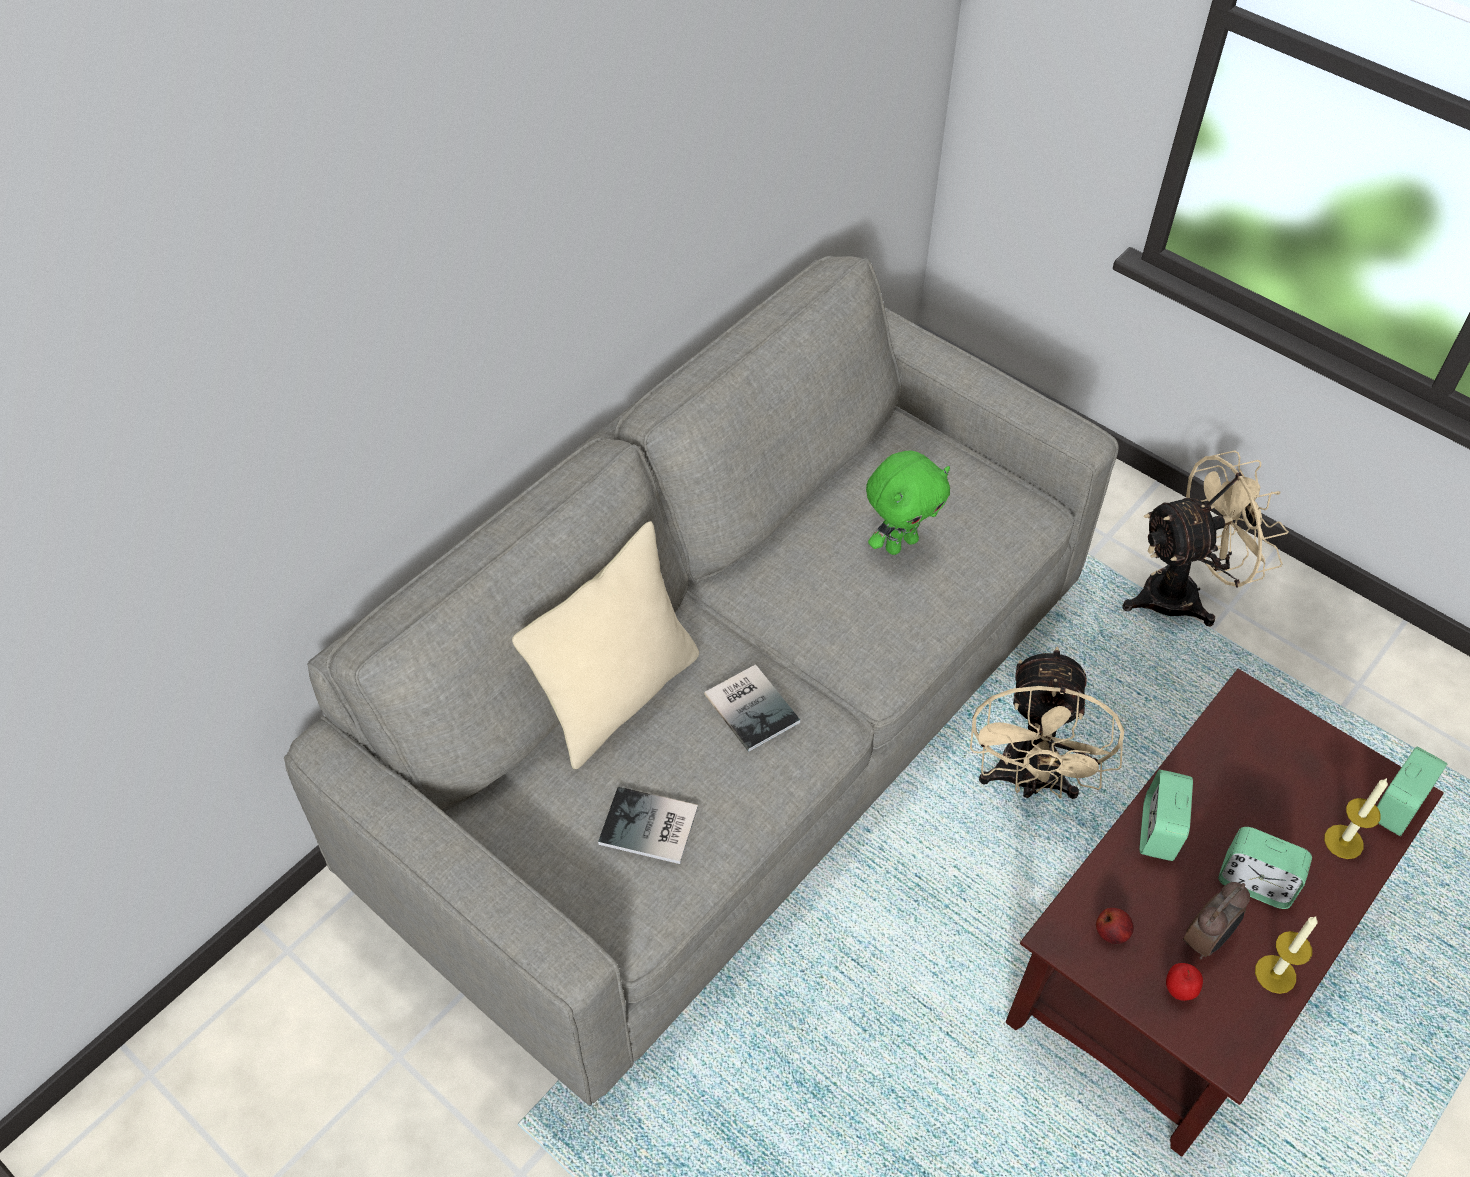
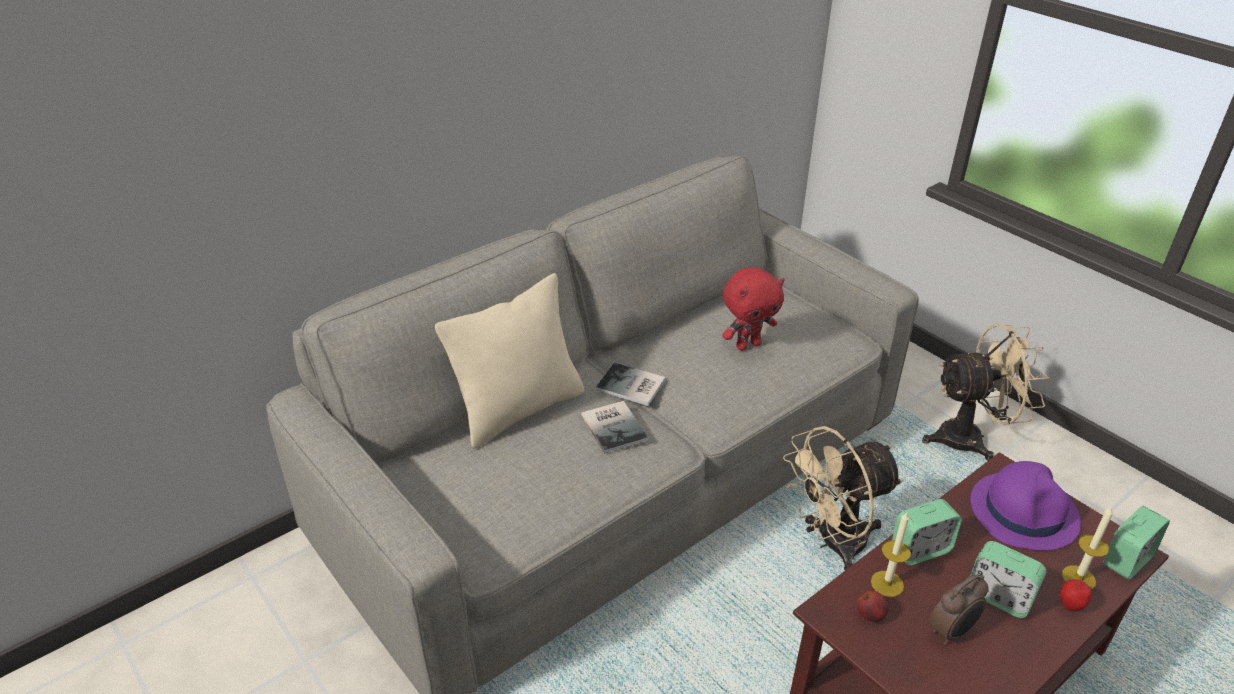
camera: 10 degrees right, 15 degrees down
(650, 829) = (517, 491): book -> book (631, 386)
(900, 543) = (748, 345): green plush toy -> red plush toy
(1028, 782) = (832, 543): beige fan -> beige fan turned 45 degrees clockwise
(1158, 831) = (920, 550): alarm clock -> alarm clock turned 135 degrees counterclockwise
(1178, 991) = (922, 666): apple -> apple (1070, 606)
(1274, 755) = (1024, 511): none -> purple hat
(1275, 974) = (1010, 666): candle -> candle (887, 583)

